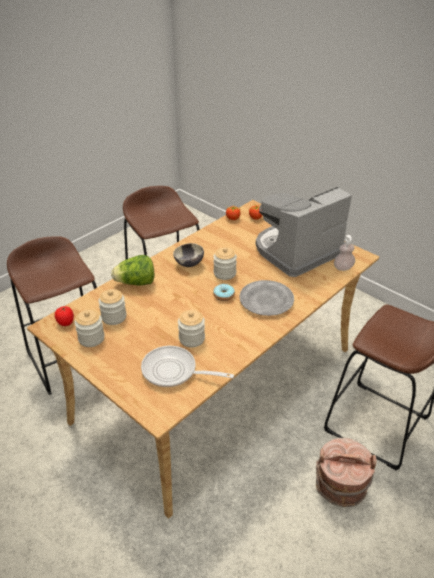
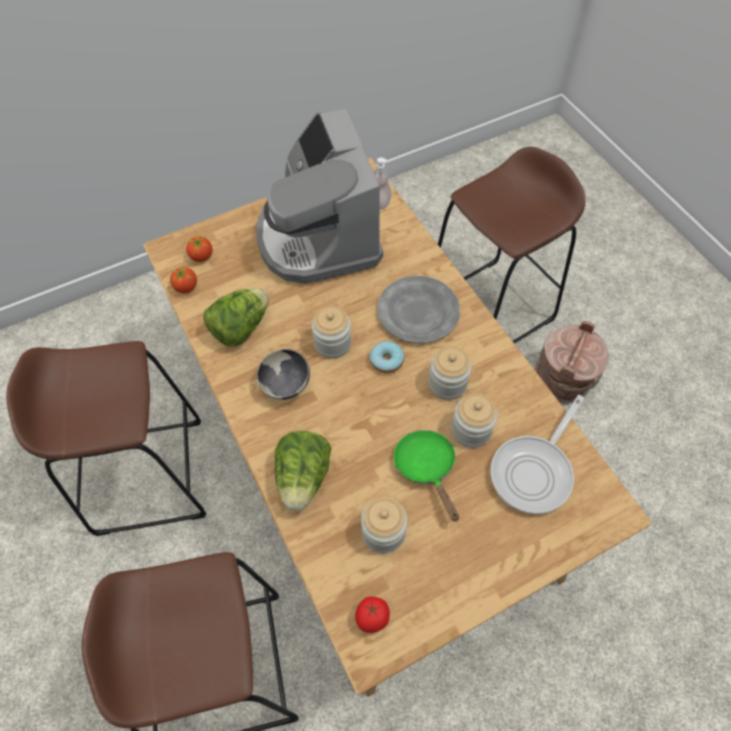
camera: 70 degrees left, 20 degrees up
(91, 338) = (427, 579): jar -> jar (447, 383)
(159, 325) = (427, 467): none -> green frying pan
(217, 241) = (240, 328): none -> lettuce

